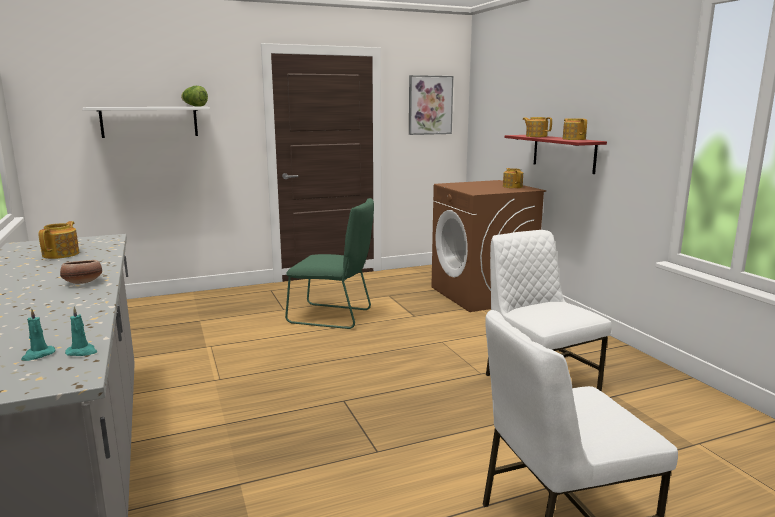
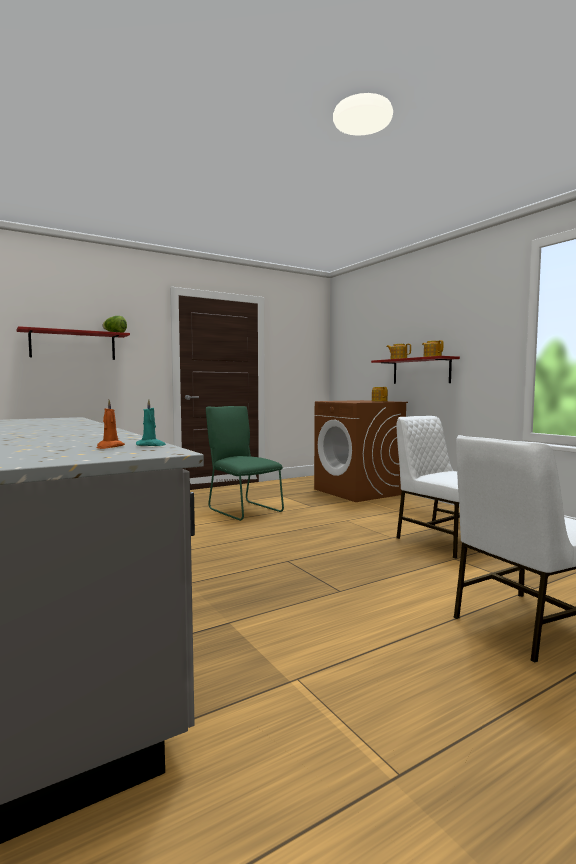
camera: 10 degrees left, 10 degrees down
(38, 355) = (109, 447): turquoise candle -> orange candle
(62, 254) = (39, 422): teapot -> none
(82, 283) = (86, 428): bowl -> none
(149, 122) = (73, 345): white shelf -> red shelf
(333, 316) = (243, 510): green chair -> green chair turned 135 degrees counterclockwise
(430, 105) = (301, 344): picture -> none

